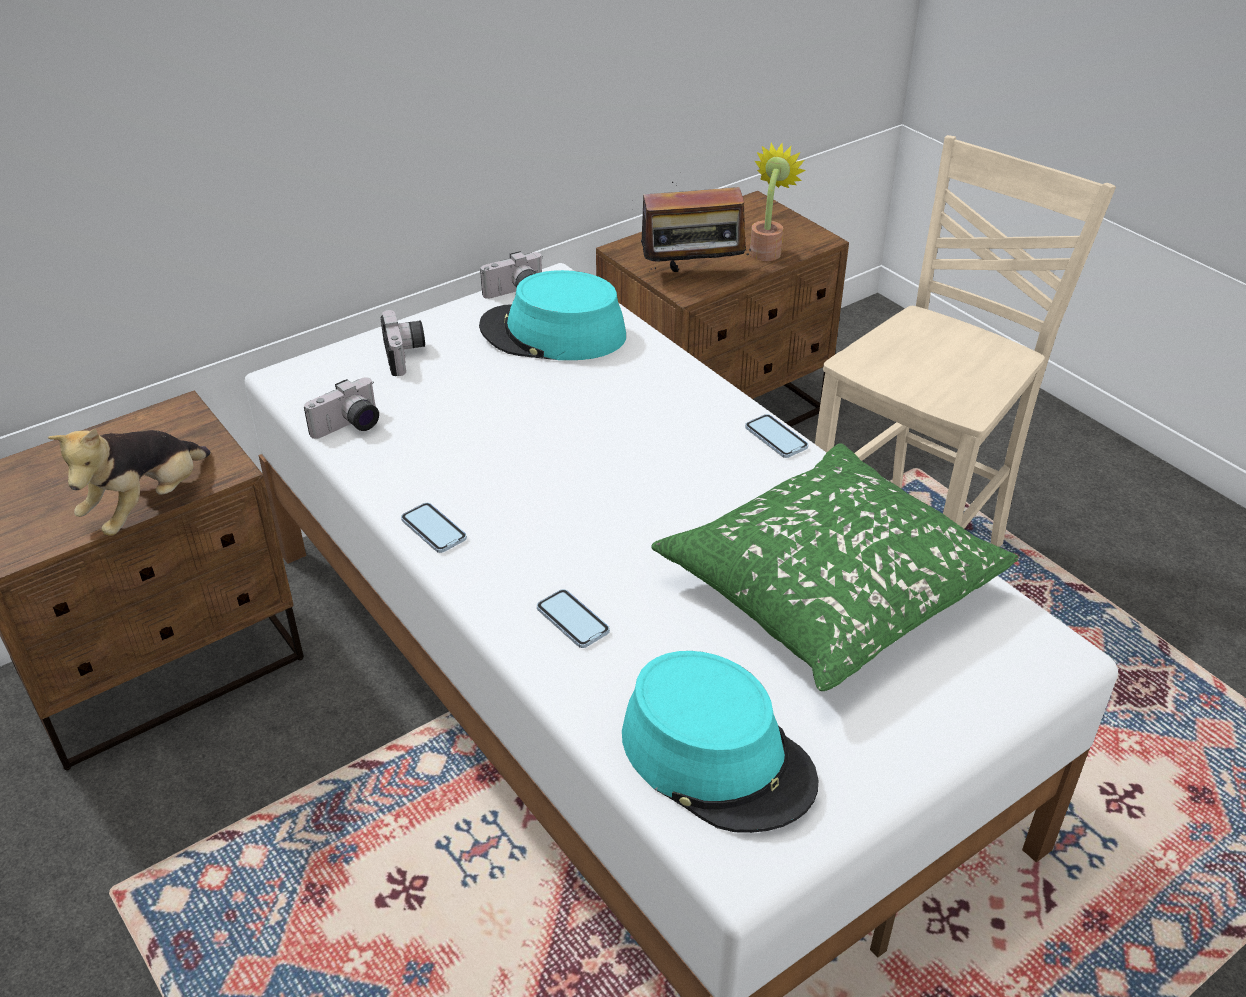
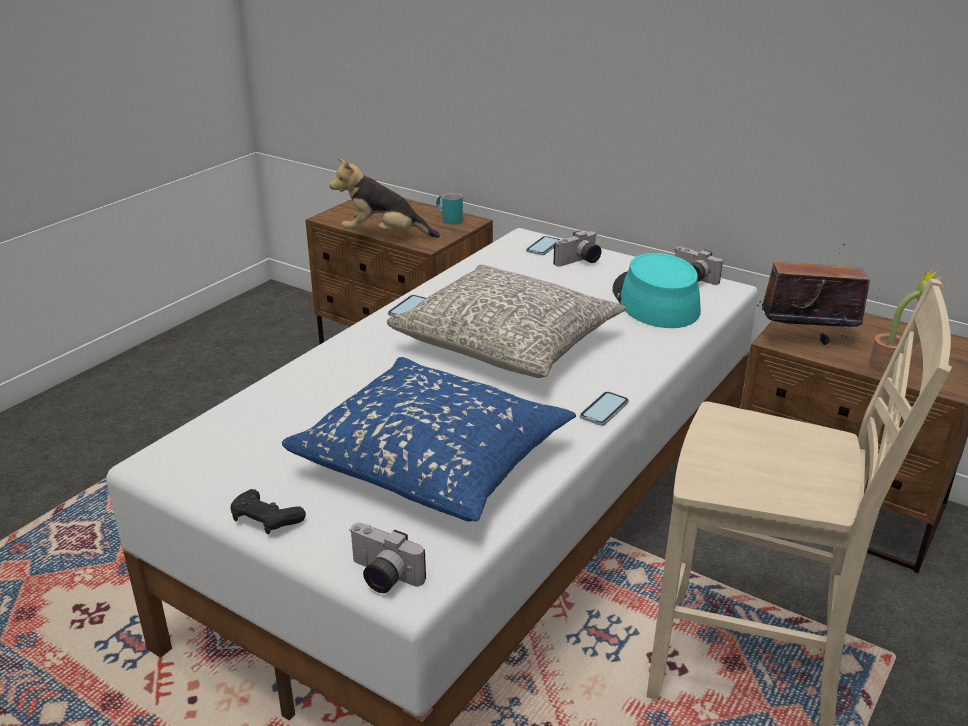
camera: 70 degrees right, 10 degrees down
(150, 428) = (448, 219): none -> turquoise mug
(349, 427) = (489, 264): camera -> camera (381, 577)
(572, 620) = (348, 368): phone -> phone (543, 247)
(586, 466) = (508, 342): none -> grey pillow
(693, 275) = (805, 339): radio -> radio turned 120 degrees clockwise
(717, 757) = (242, 440): turquoise hat -> none
(829, 586) = (434, 460): green pillow -> blue pillow
(910, 754) = (266, 520): none -> black game controller

